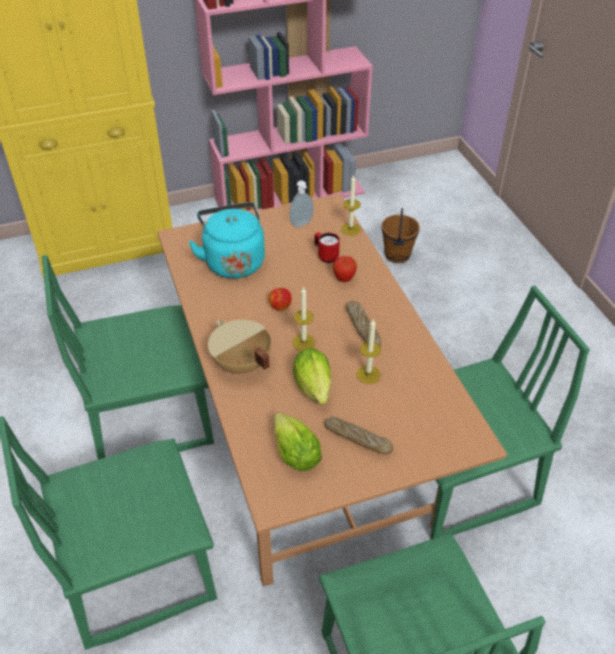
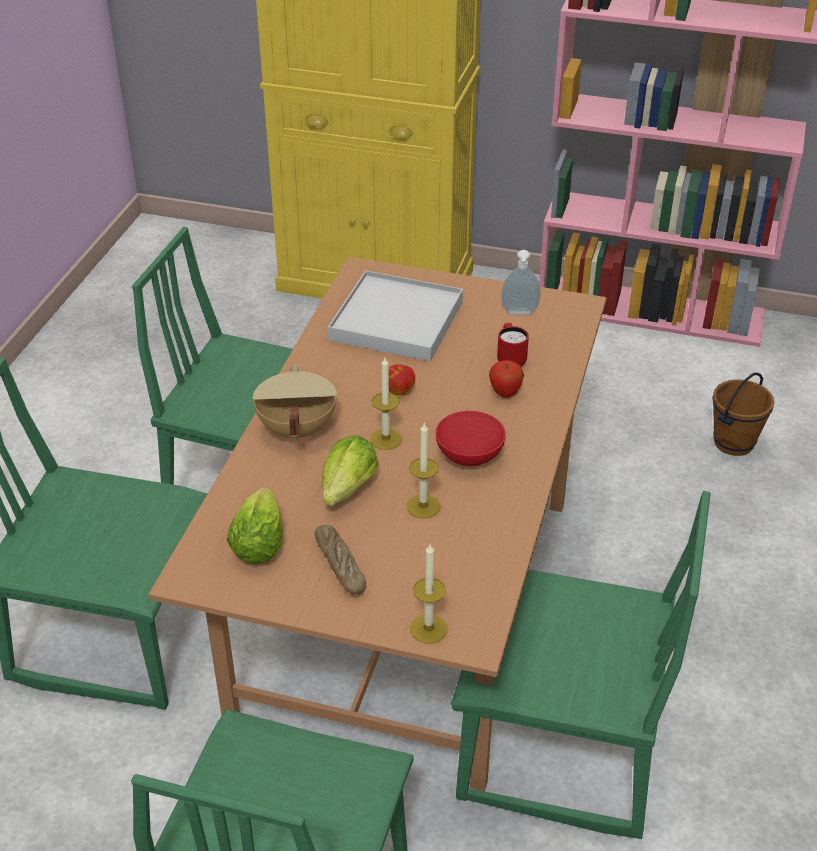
camera: 35 degrees right, 5 degrees down
(233, 261) = (397, 321): turquoise kettle -> white tray
(350, 229) = (574, 342): candle -> candle (428, 629)
(362, 328) = (470, 455): bread -> red bowl

